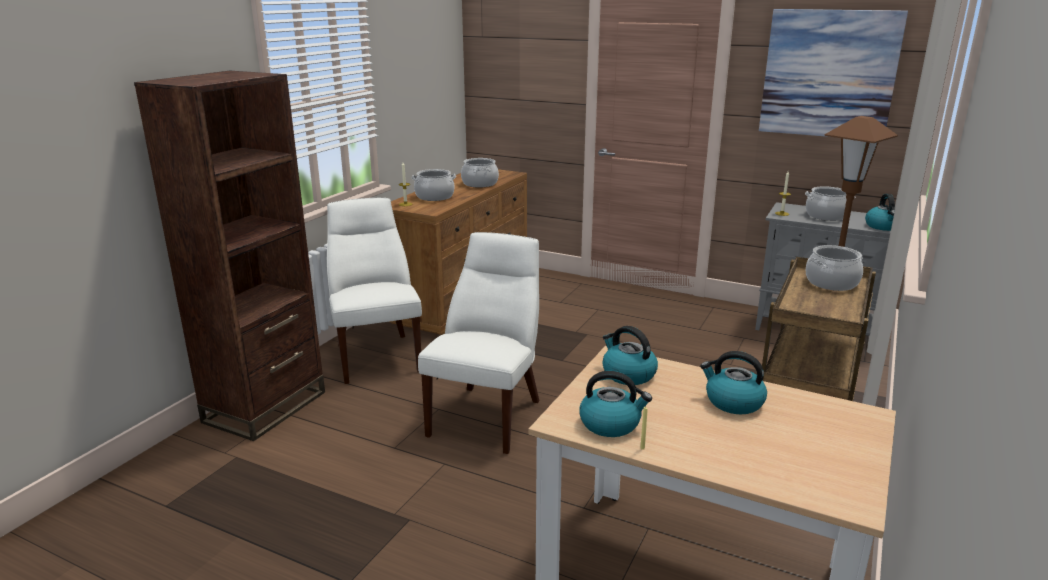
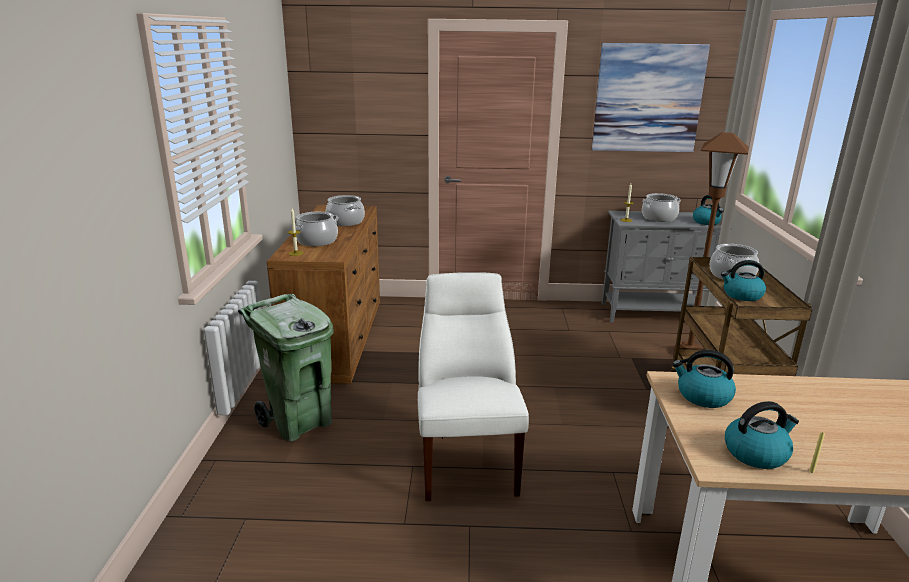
camera: 25 degrees left, 0 degrees up
(265, 407) = (217, 517): brown bookcase -> none
(377, 355) = (299, 422): white chair -> green trash can
(733, 402) = (810, 403): kettle -> kettle (741, 295)

